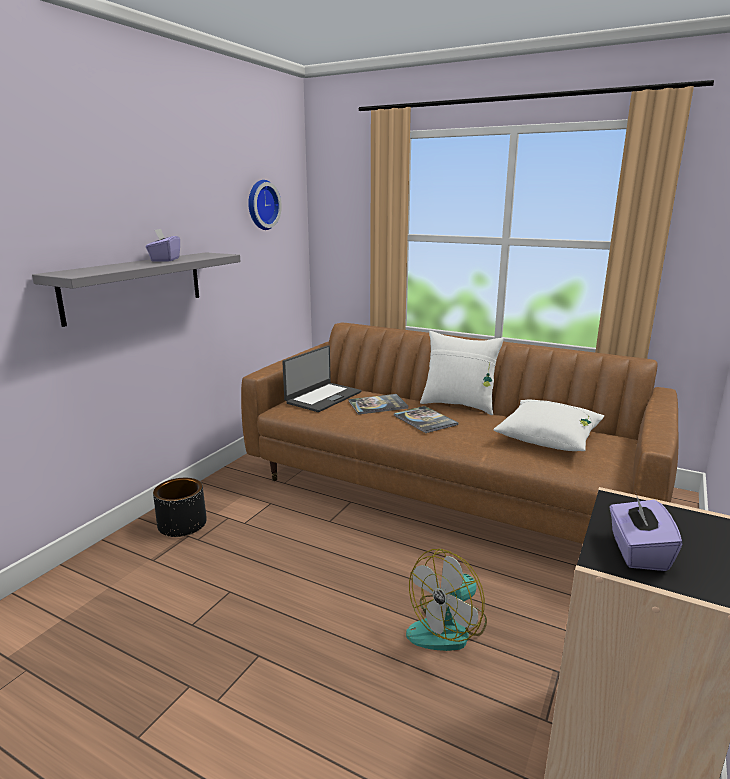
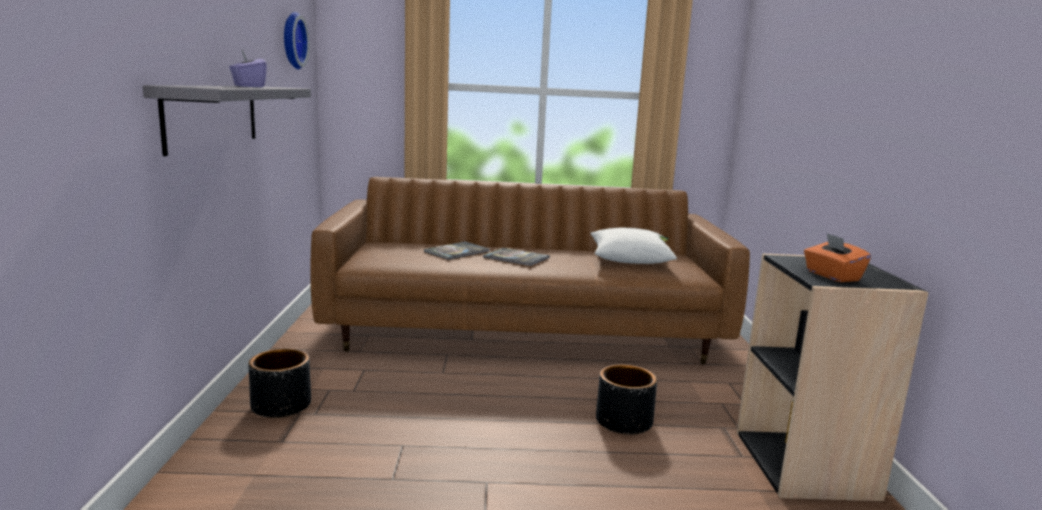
camera: 30 degrees left, 5 degrees down
(323, 397) = (392, 251): laptop -> none
(448, 628) = (624, 422): fan -> black planter
(458, 406) = (529, 246): white pillow -> none
(637, 552) = (832, 276): purple tissue box -> orange tissue box

